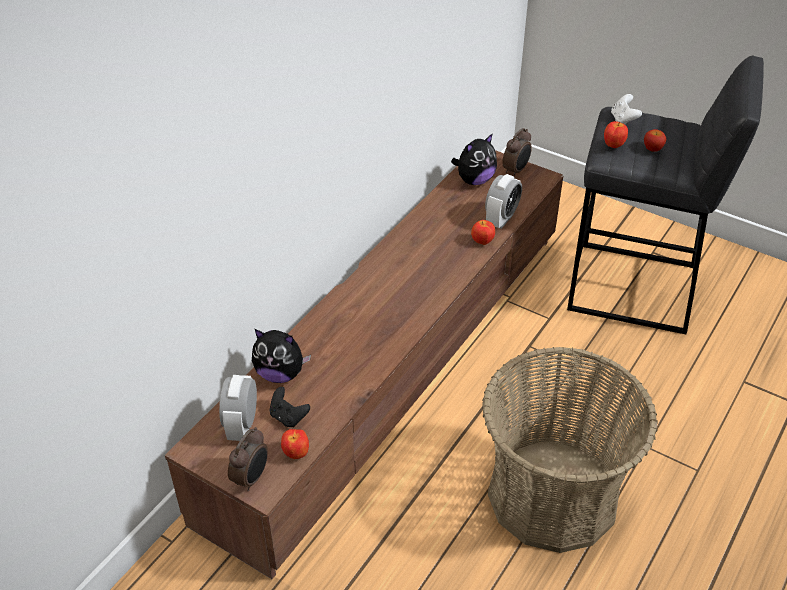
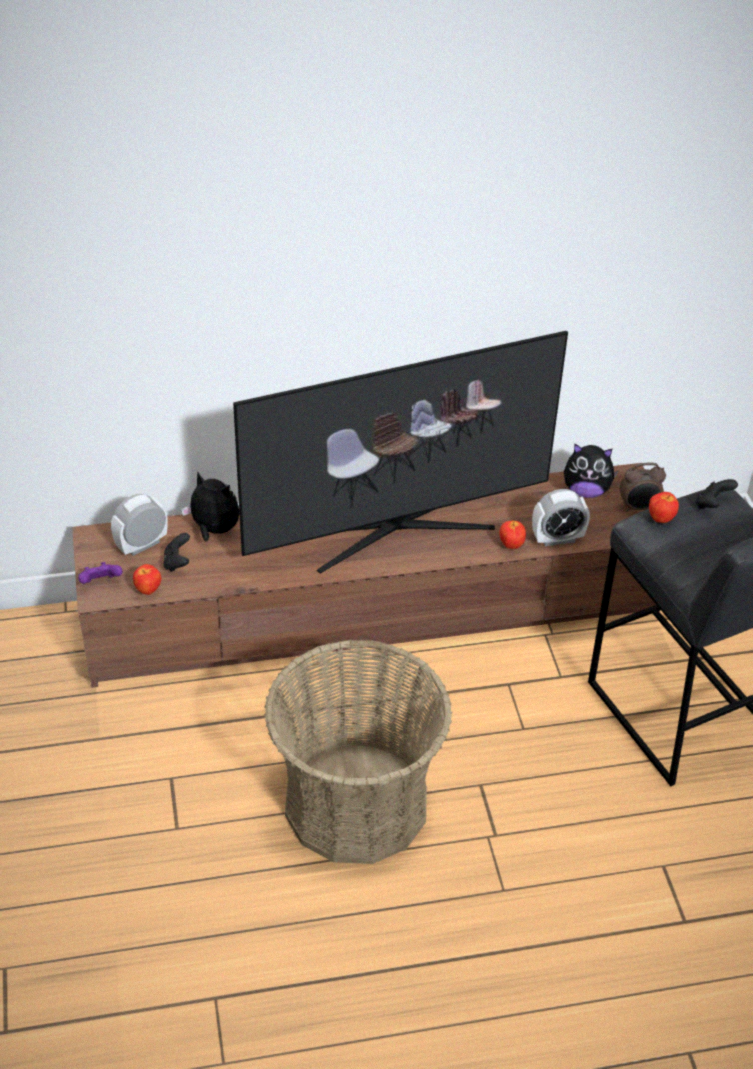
camera: 45 degrees right, 0 degrees up
(252, 478) = (101, 583): alarm clock -> purple game controller
(280, 374) = (214, 530): plush toy -> plush toy turned 150 degrees clockwise
(402, 283) = (396, 530): none -> television
(623, 120) = (712, 505): white game controller -> black game controller
(652, 149) = (694, 547): apple -> none

